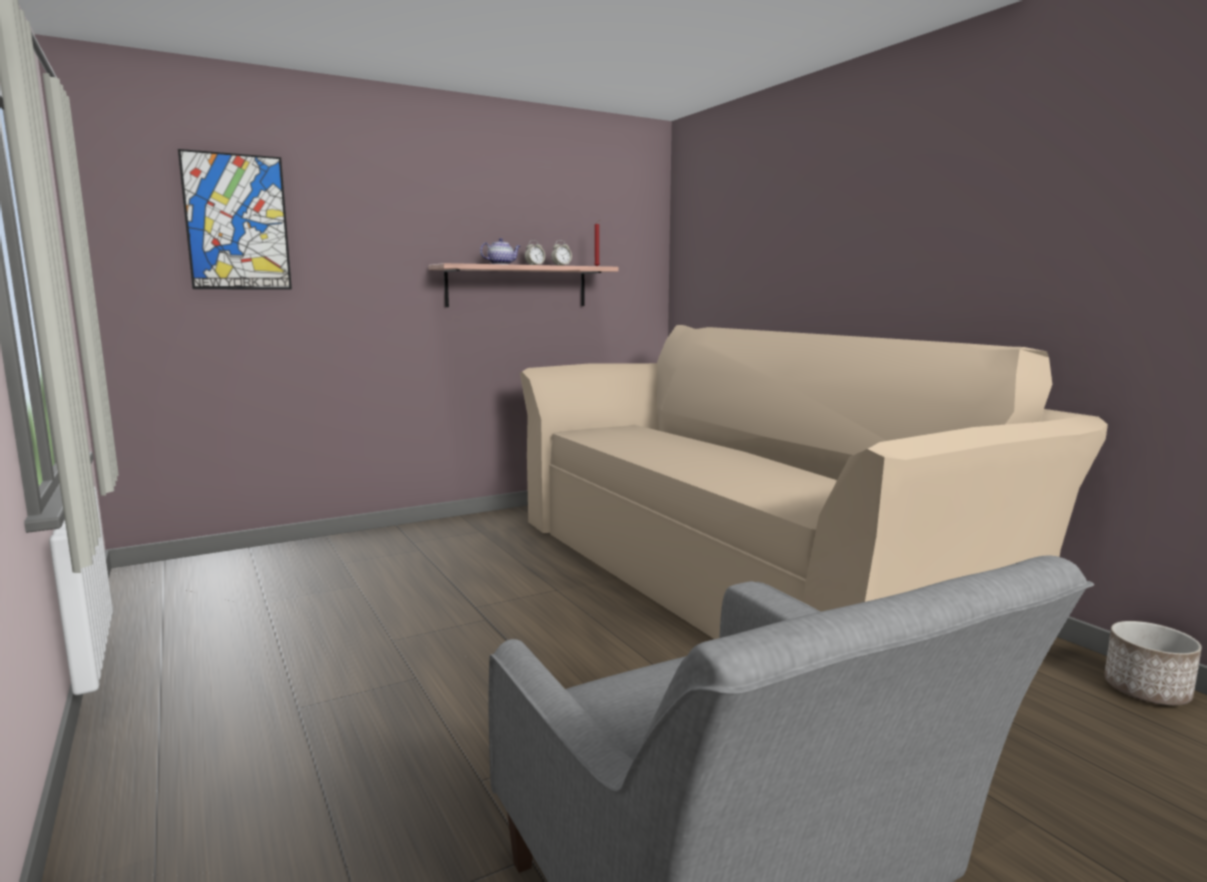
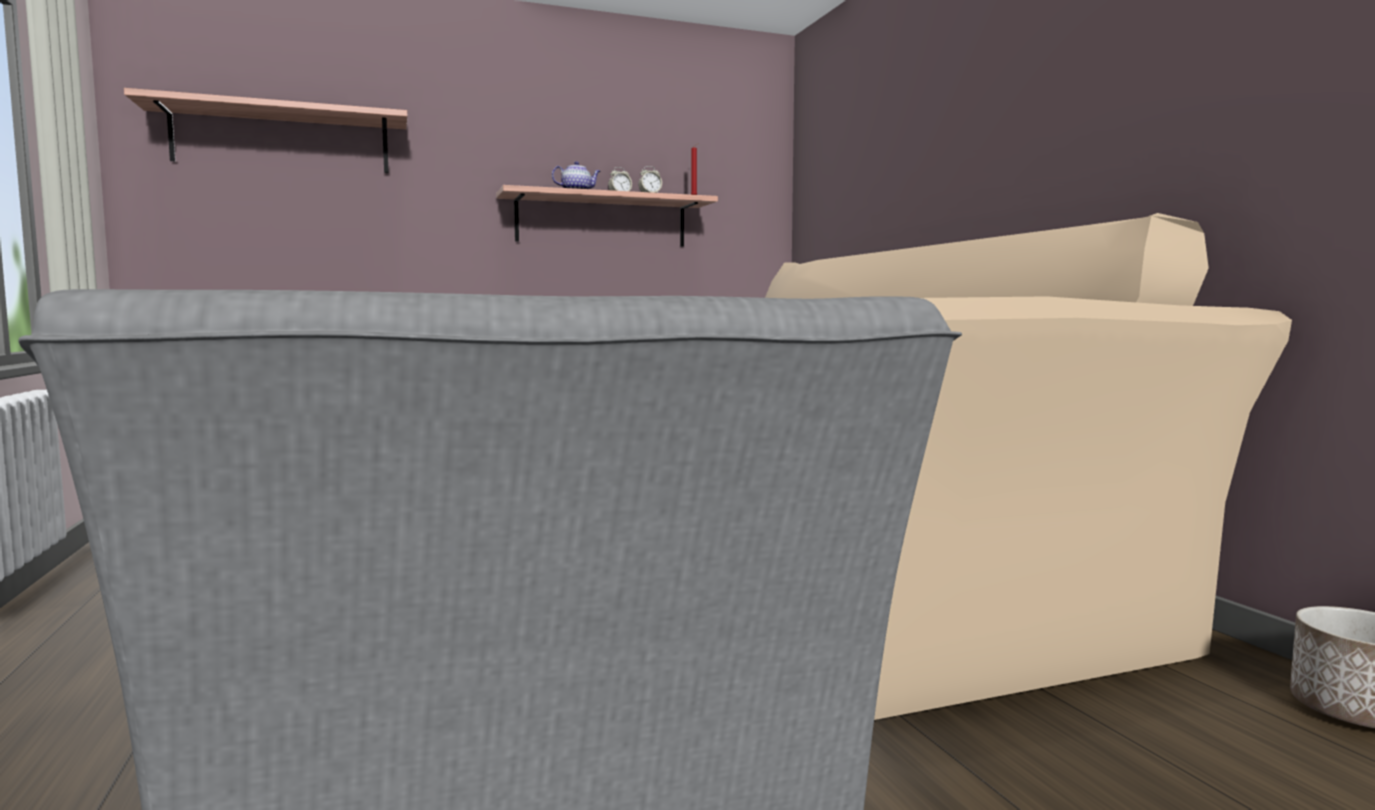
camera: 10 degrees right, 5 degrees down
(237, 222) = (282, 140): picture -> shelf

